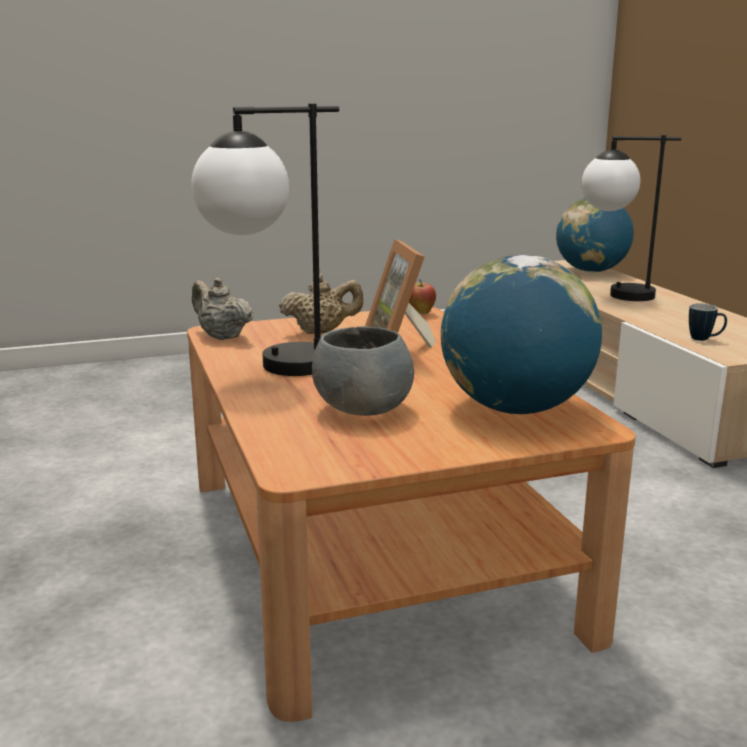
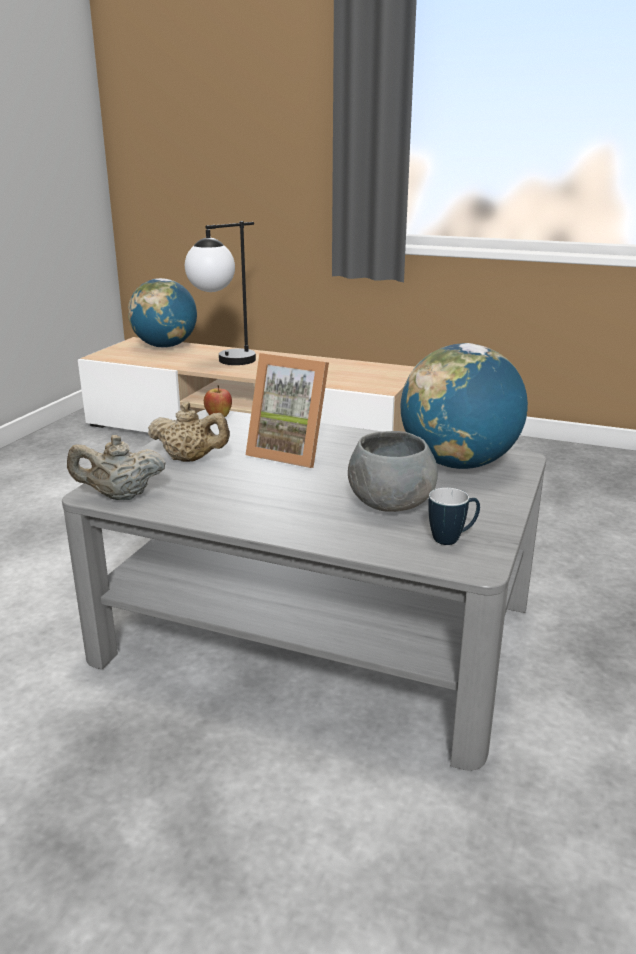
camera: 50 degrees left, 5 degrees up
(269, 368) = (244, 505): table lamp -> none
(321, 332) = (191, 459): beige teapot -> beige teapot turned 75 degrees clockwise
(374, 550) = (318, 630): brown coffee table -> grey coffee table
(704, 339) = (347, 381): mug -> mug (452, 539)

